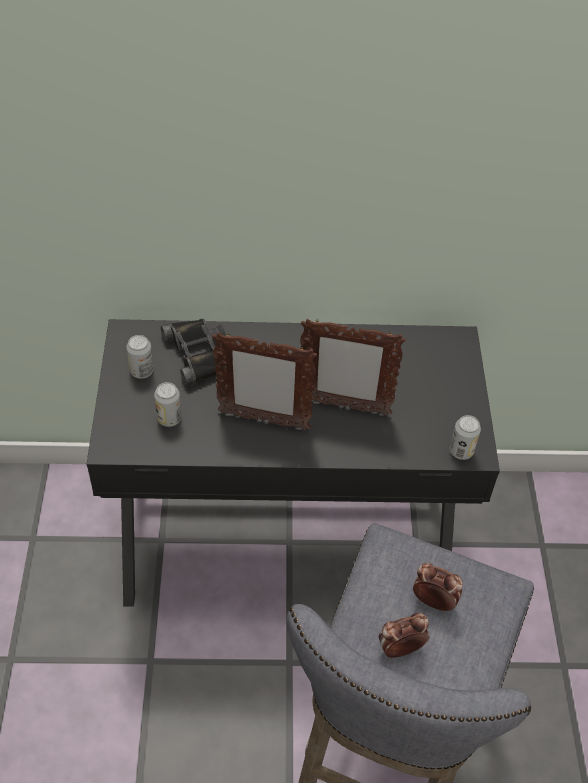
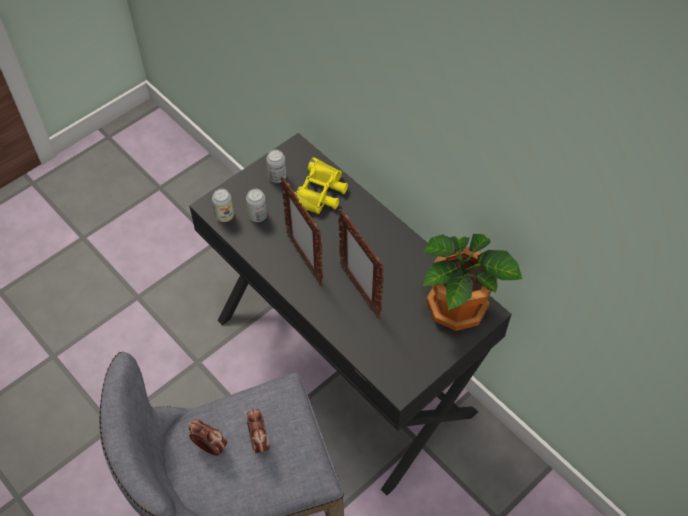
camera: 50 degrees right, 5 degrees up
(199, 354) = (320, 192): black binoculars -> yellow binoculars
(436, 355) = (458, 309): none -> potted plant
(461, 451) = (392, 378): can -> can (224, 216)

